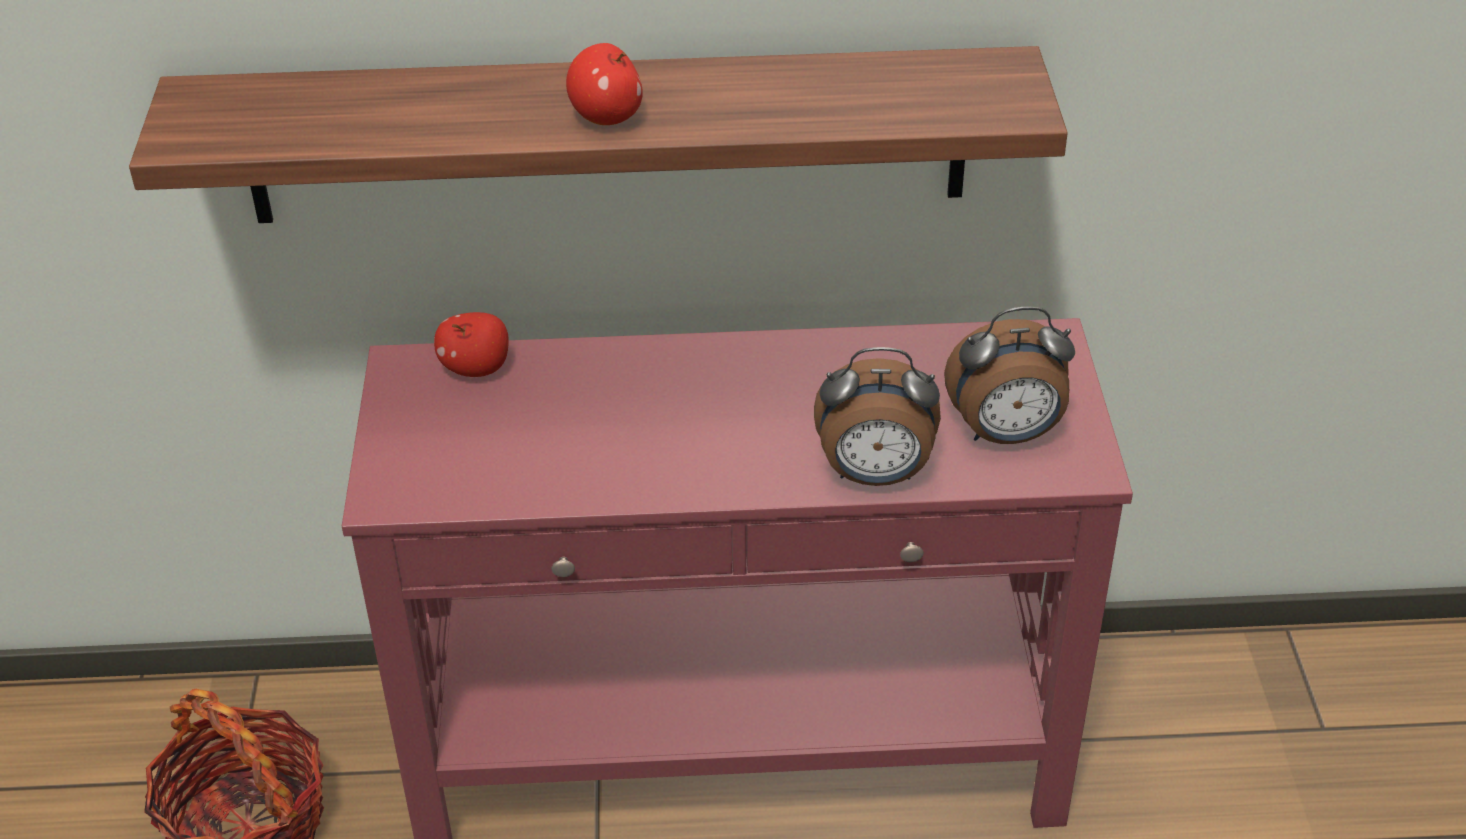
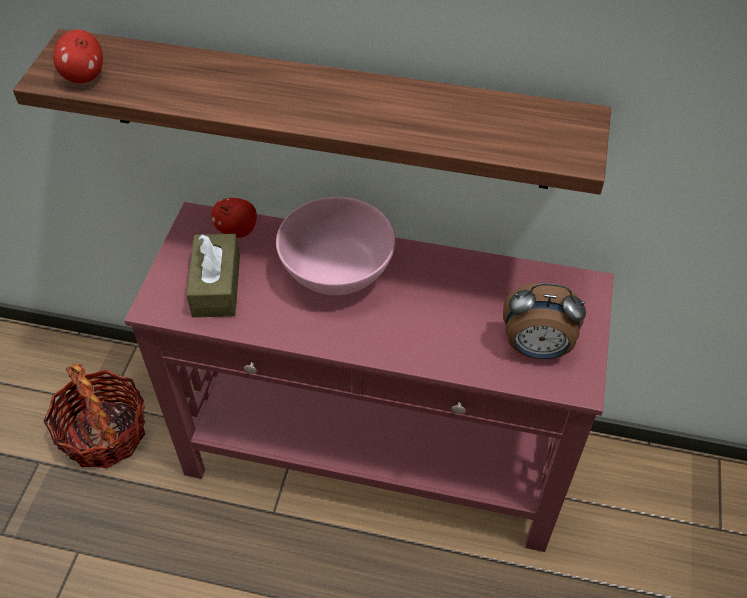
camera: 15 degrees right, 10 degrees up
(475, 450) = (216, 286): none -> brown tissue box
(607, 117) = (307, 110): apple -> apple (84, 77)
(664, 396) = (338, 273): none -> pink bowl
(875, 475) = (444, 359): alarm clock -> none

